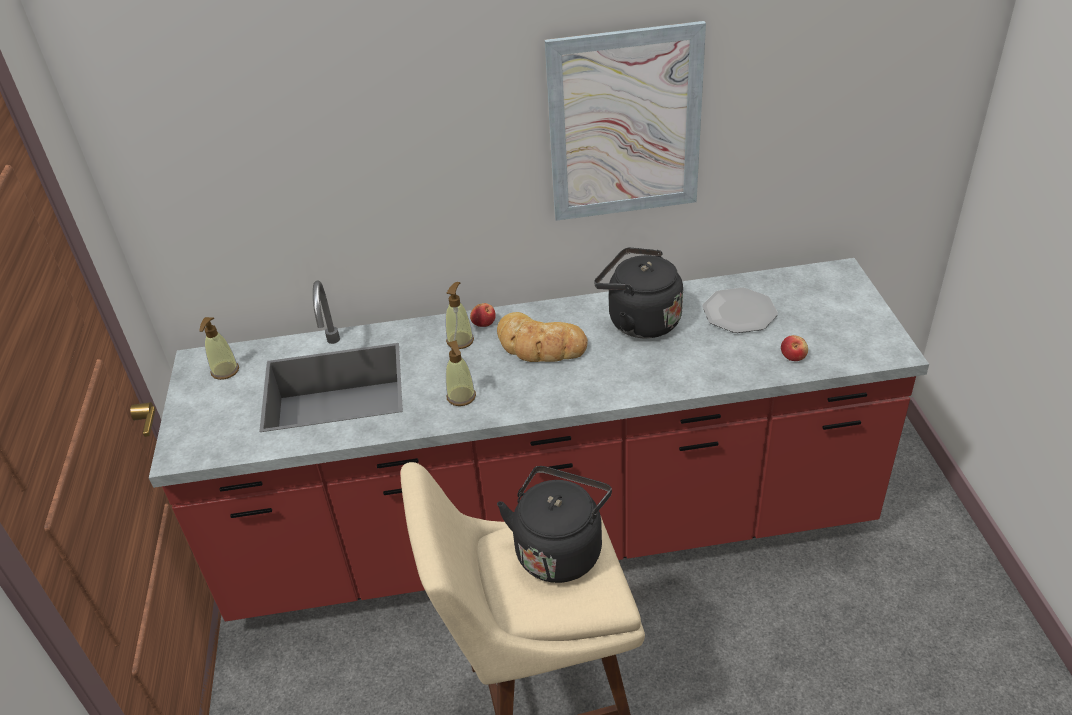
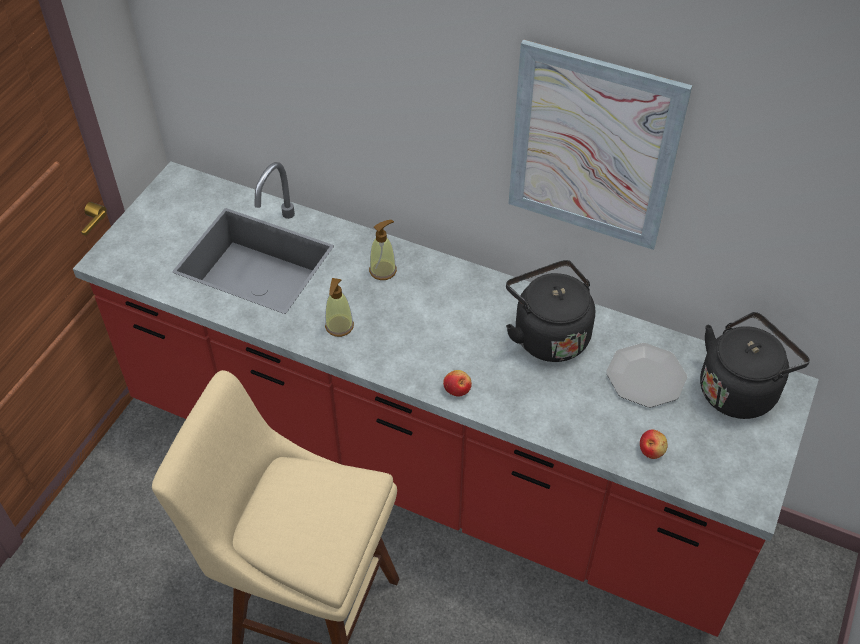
camera: 30 degrees right, 10 degrees up
(225, 371) = (189, 200): soap dispenser -> none
(483, 323) = (416, 263): apple -> apple (457, 389)
(540, 345) = (442, 312): bread -> none
(560, 549) = (325, 505): black kettle -> black kettle (740, 389)

